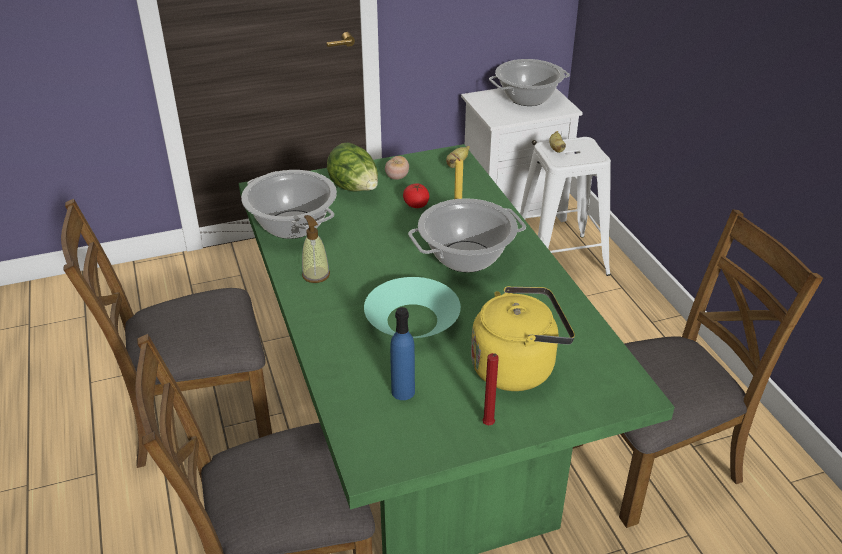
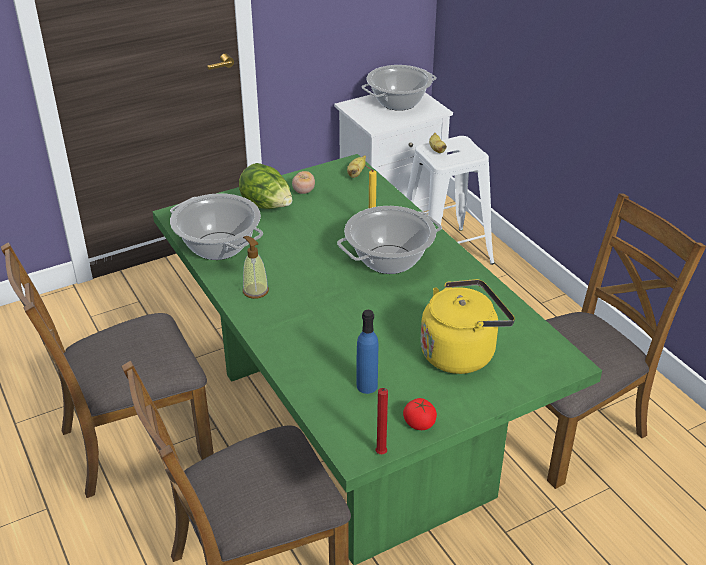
camera: 10 degrees left, 0 degrees up
(412, 319) = (356, 322): turquoise bowl -> none
(416, 204) = (329, 216): tomato -> tomato (419, 423)
(488, 426) = (449, 406): red candle -> red candle (381, 455)

